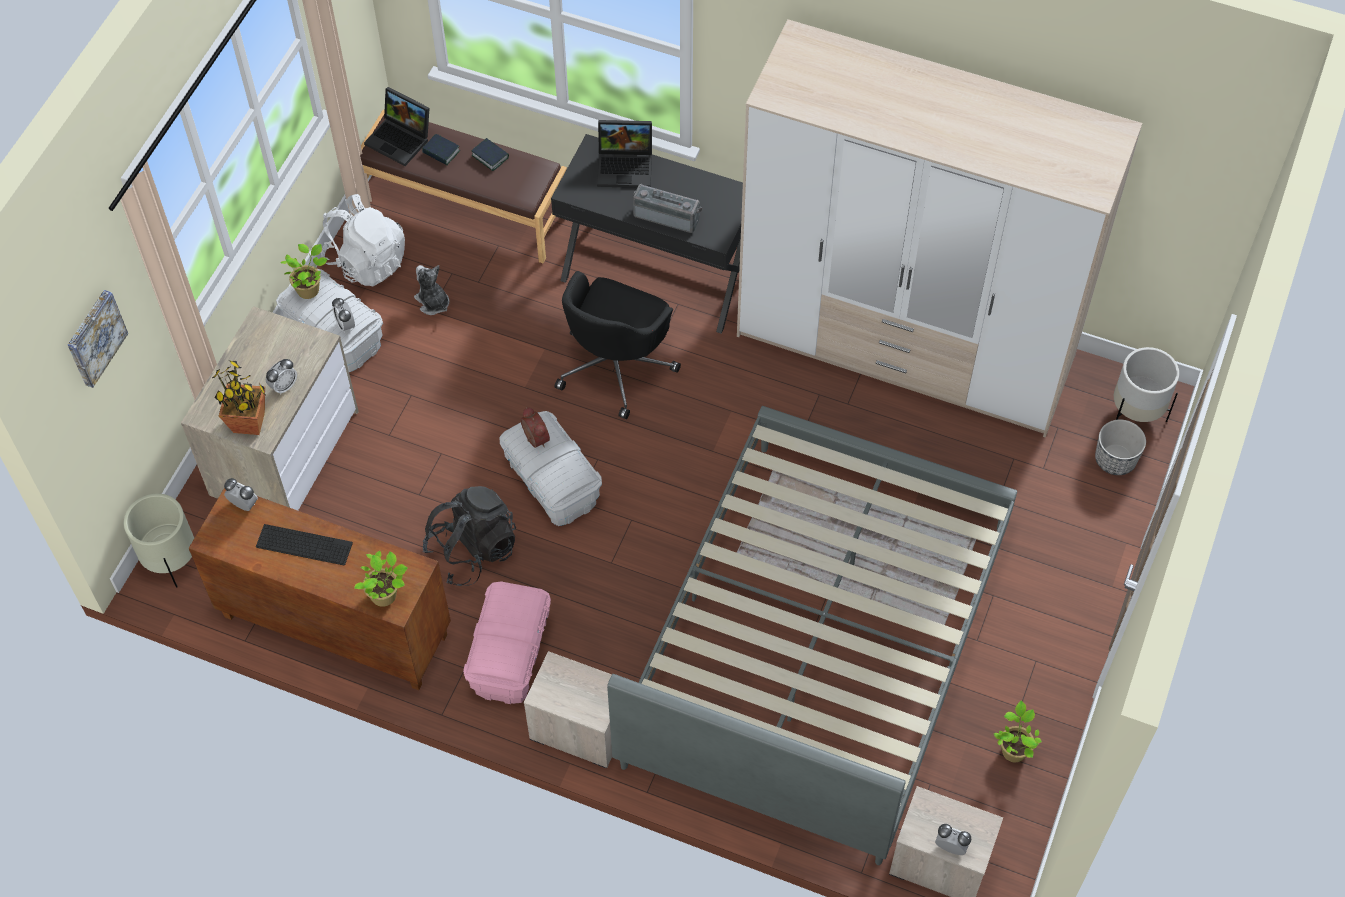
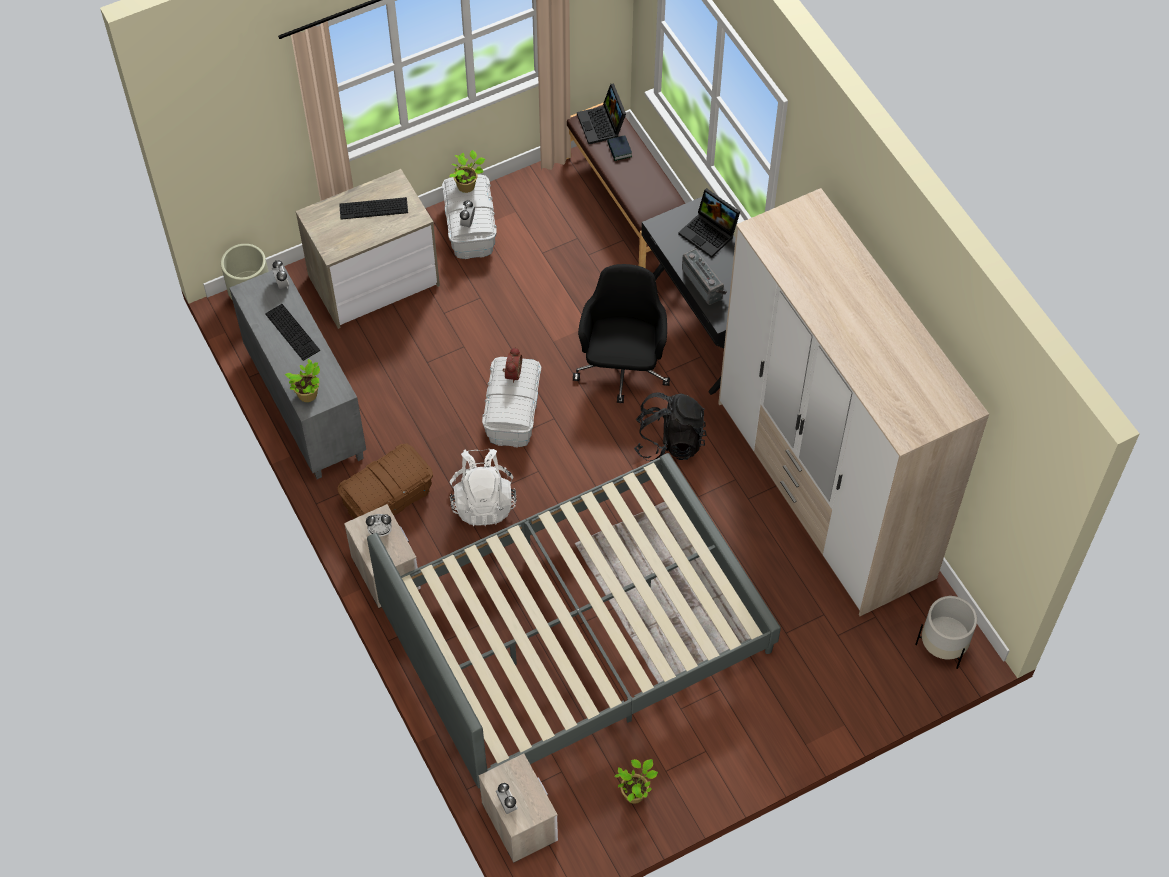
camera: 40 degrees right, 0 degrees up
(94, 337) = (244, 116): picture -> none
(249, 422) = (332, 238): potted plant -> none
(264, 364) = (373, 208): none -> keyboard
(284, 386) = (372, 230): alarm clock -> alarm clock (380, 531)
(333, 627) = (304, 405): brown cabinet -> grey cabinet
(367, 261) = (532, 195): white backpack -> white backpack (483, 501)
(433, 302) = (548, 248): plush toy -> none
(472, 550) = (426, 419): black backpack -> black backpack (669, 441)
(490, 156) = (647, 173): book -> none
(511, 655) = (388, 499): pink storage box -> brown storage box
(616, 366) = (622, 368): black office chair -> black office chair turned 120 degrees clockwise
(1115, 460) = (893, 666): planter -> none

